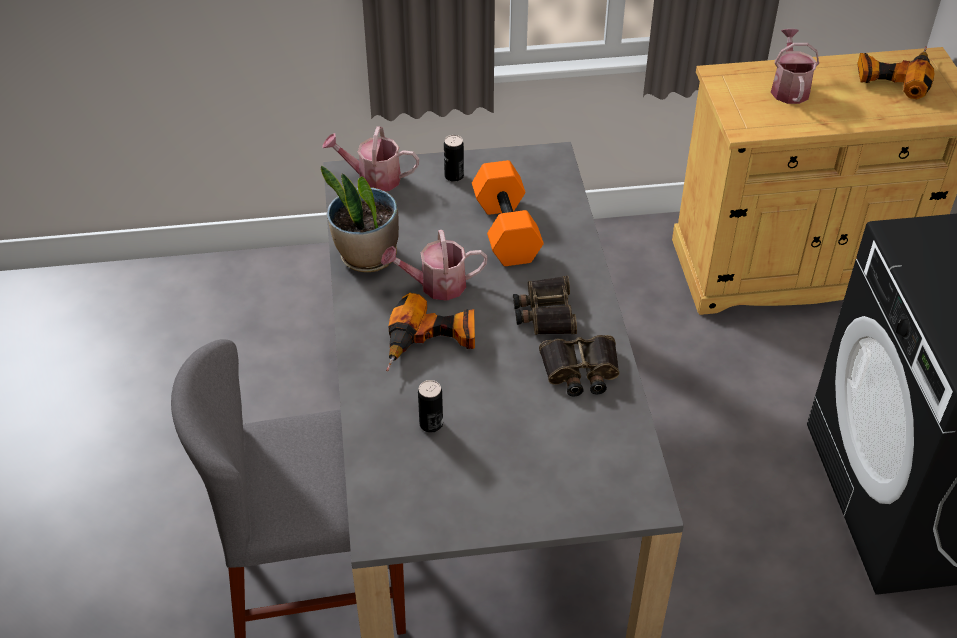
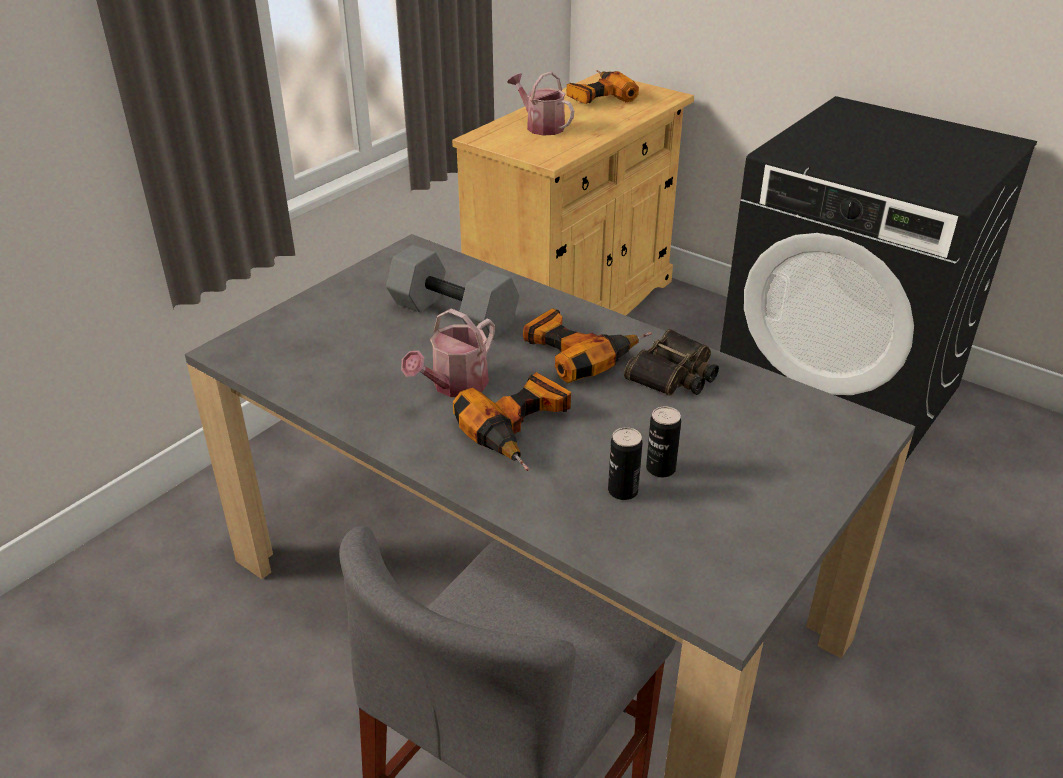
camera: 45 degrees left, 10 degrees down
(367, 256) = (351, 401): potted plant -> none
(373, 178) = (262, 340): watering can -> none
(454, 176) = (343, 301): can -> can (660, 469)
(504, 229) = (451, 315): orange dumbbell -> grey dumbbell
(544, 312) = (579, 352): binoculars -> power drill

